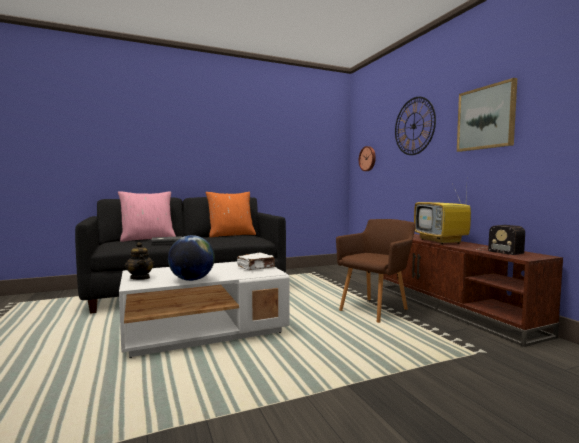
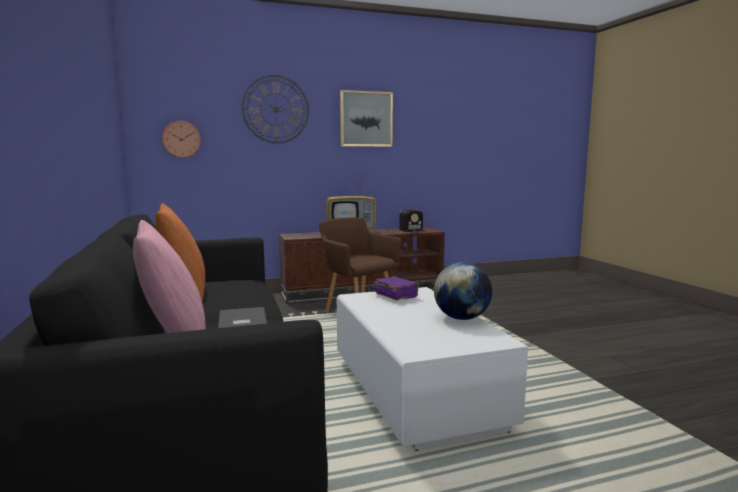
camera: 85 degrees left, 5 degrees up
(140, 278) = (458, 343): teapot -> none
(256, 268) = (395, 296): white book -> purple book

